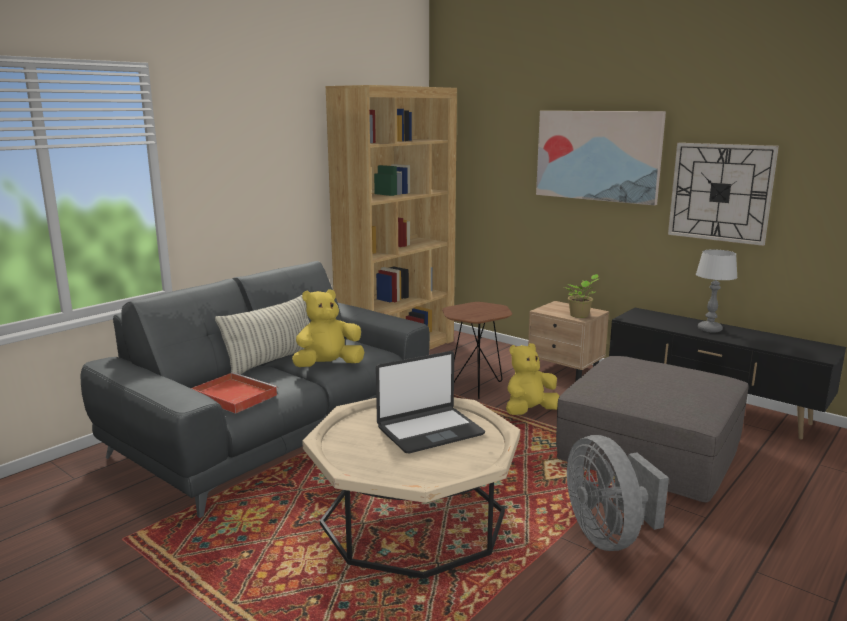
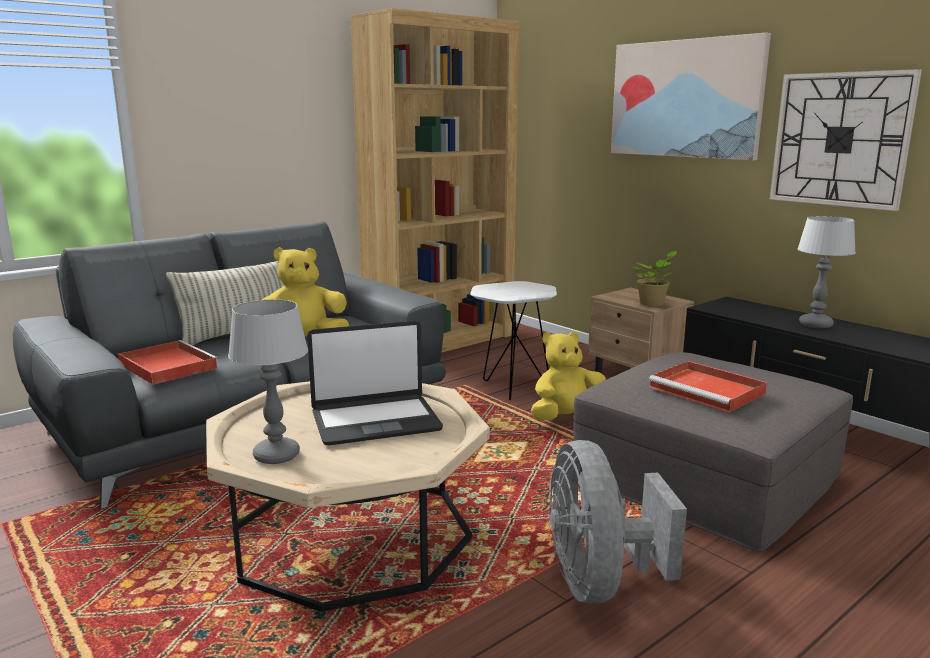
camera: 10 degrees right, 0 degrees up
(374, 465) = (275, 456): none -> table lamp
(475, 388) = (511, 388): brown side table -> white side table
(656, 388) = (709, 390): none -> red tray

